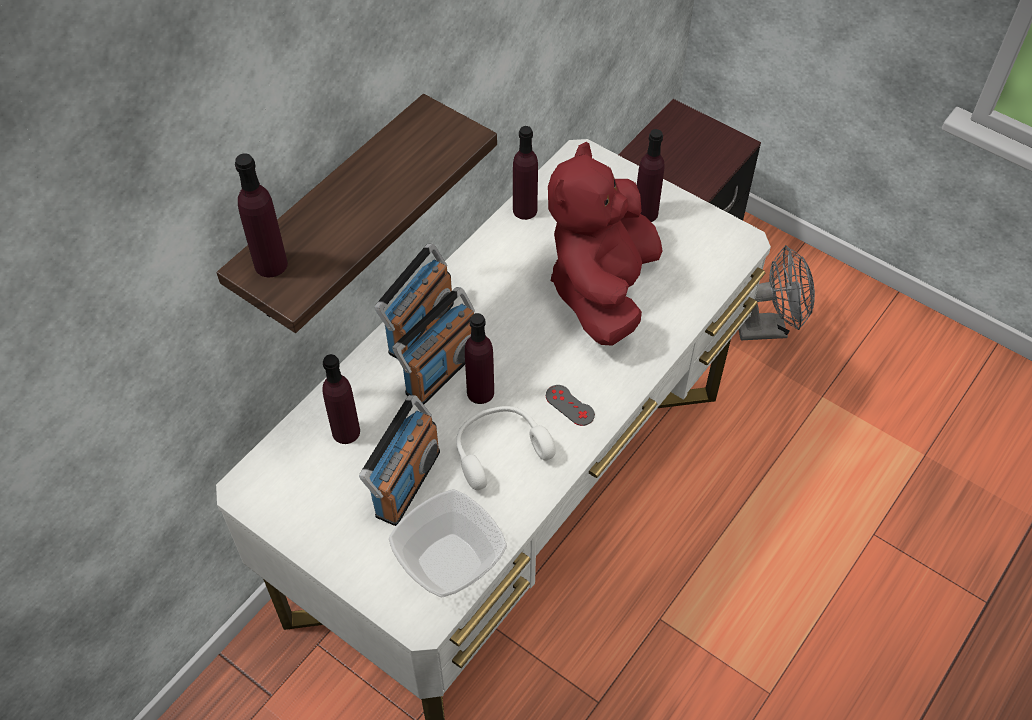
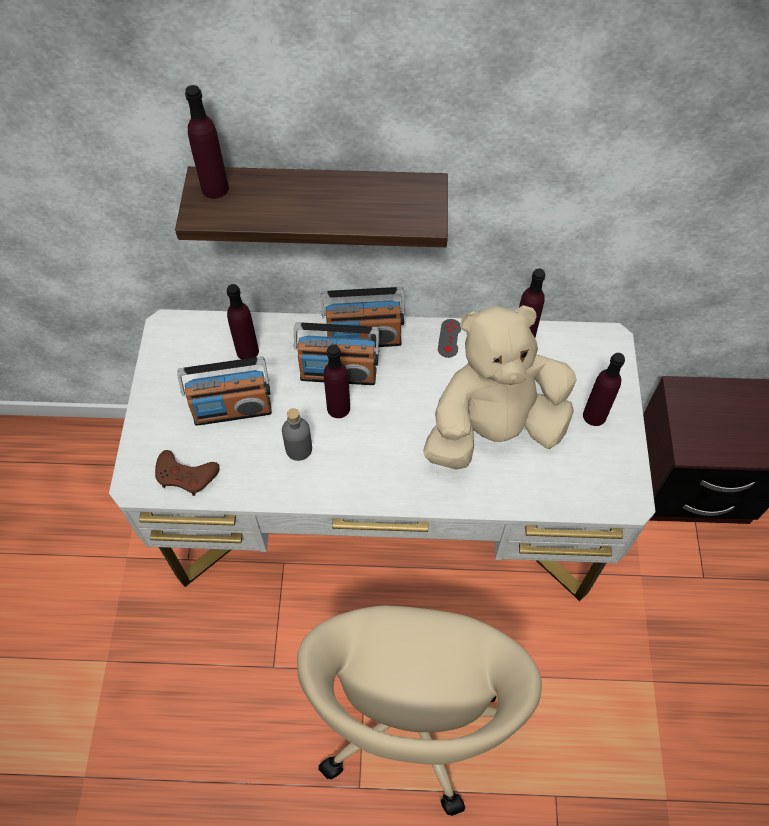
camera: 55 degrees right, 5 degrees up
(449, 565) = (186, 475): bowl -> brown game controller
(499, 450) = (299, 449): white headphones -> grey bottle
(570, 405) = (370, 470): grey game controller -> grey game controller (449, 338)
(602, 289) = (493, 429): red plush toy -> beige plush toy
(735, 609) = (410, 721): none -> beige office chair
(769, 328) = (683, 602): grey fan -> none

